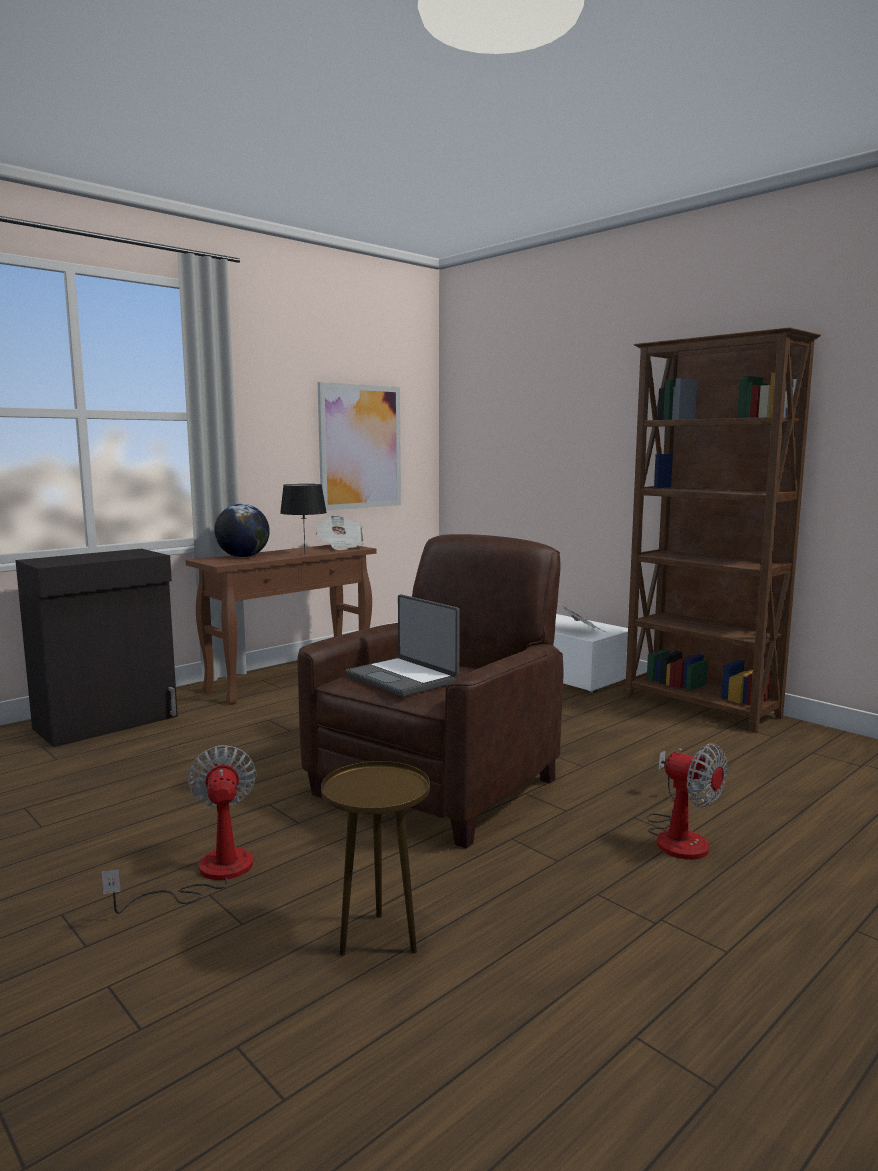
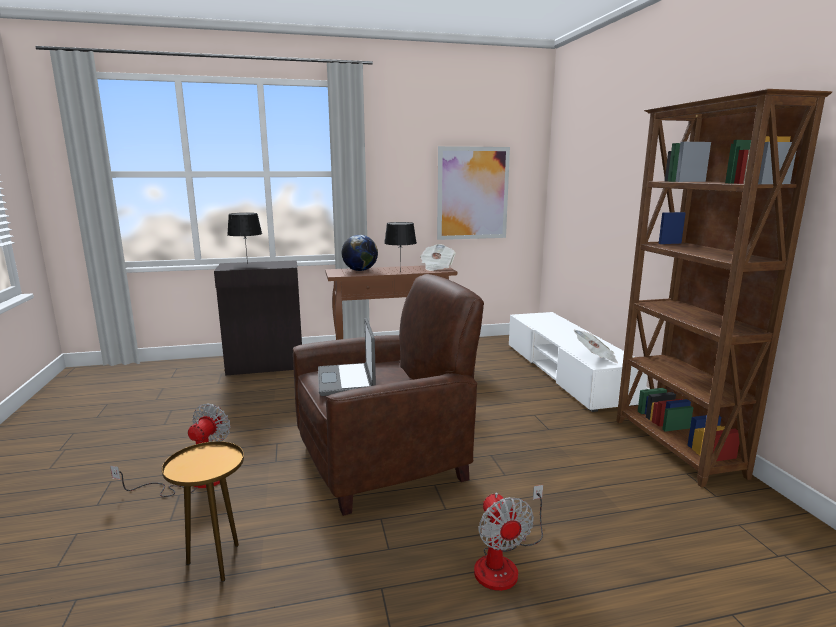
camera: 30 degrees right, 5 degrees up
(72, 557) = (247, 264): none -> black table lamp

